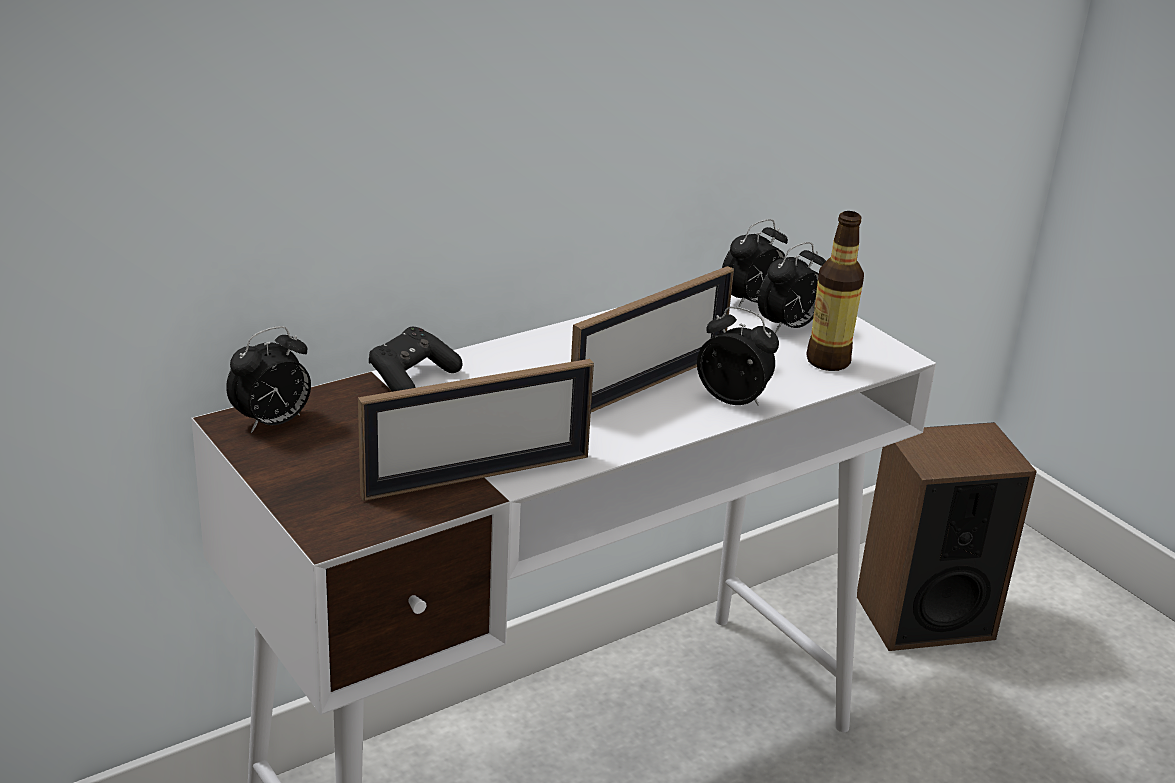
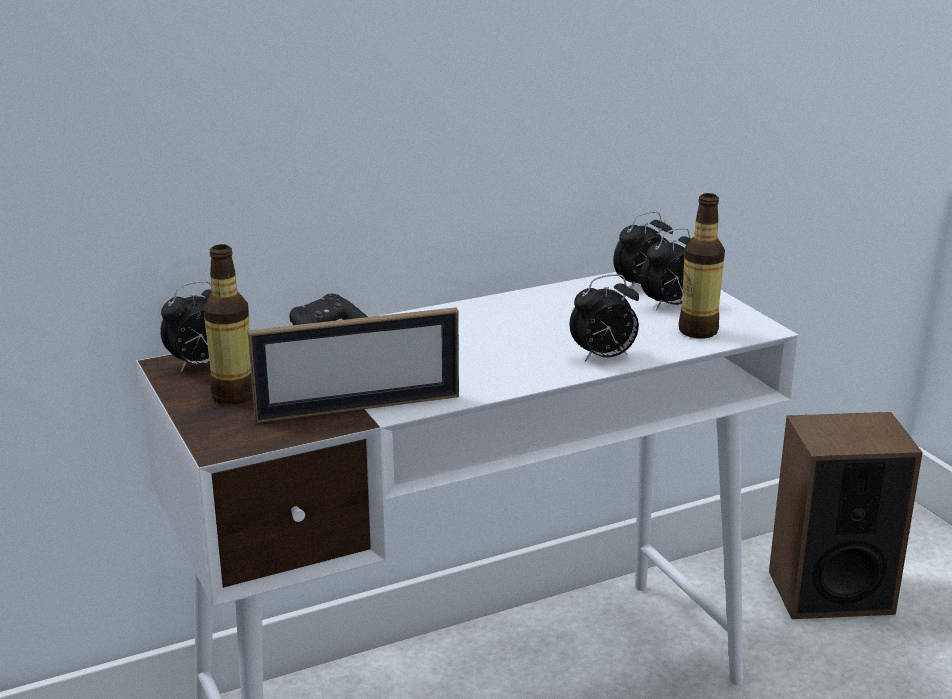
camera: 10 degrees right, 5 degrees down
(324, 463) = (233, 395): none -> bottle
(649, 384) = (531, 345): picture frame -> none
(734, 399) = (603, 357): alarm clock -> alarm clock turned 120 degrees clockwise

